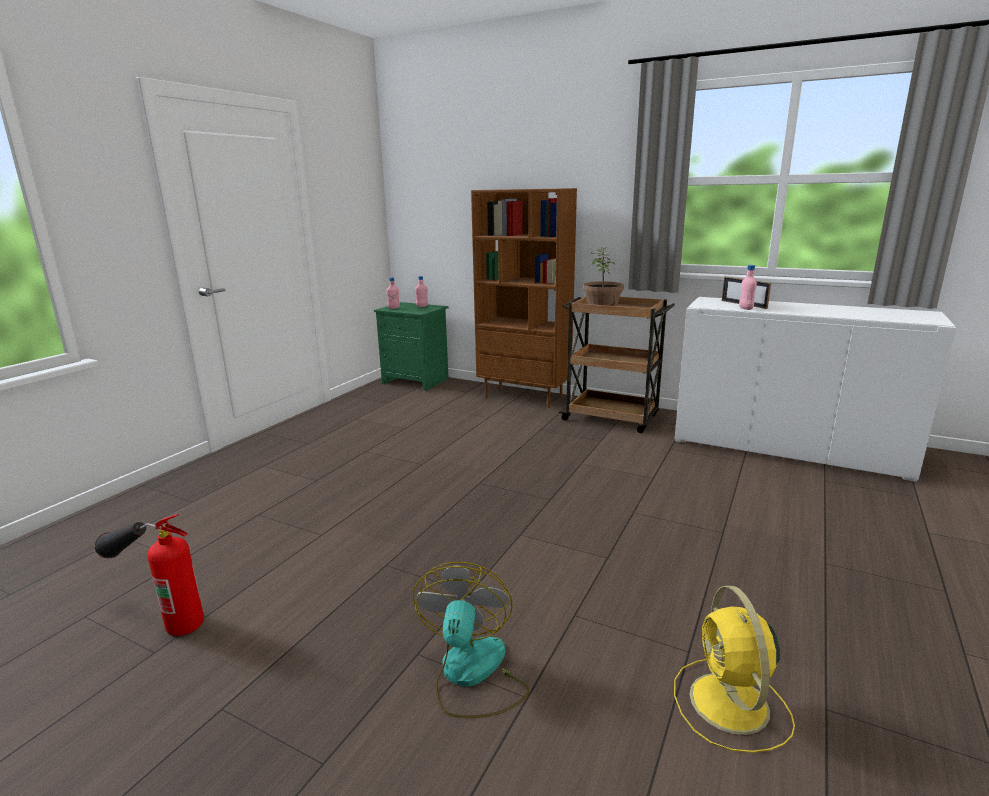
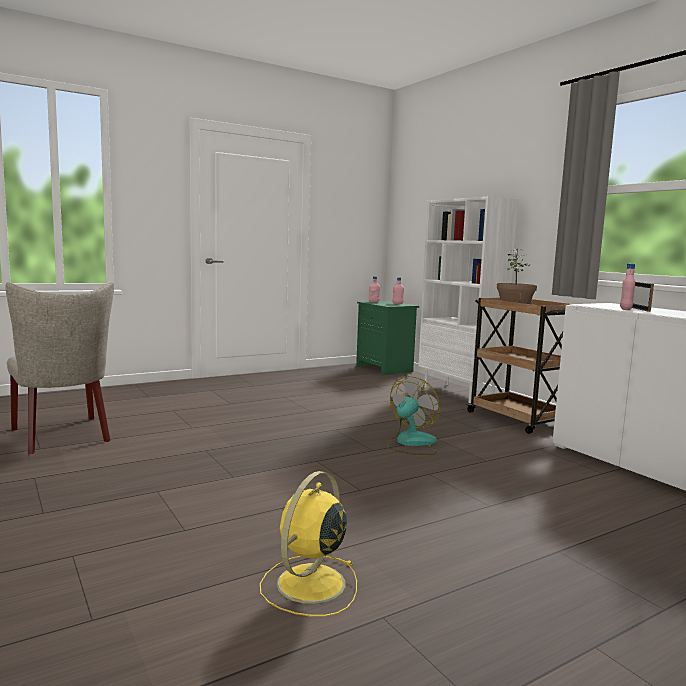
camera: 30 degrees right, 10 degrees down
(162, 616) = (63, 436): fire extinguisher -> beige chair
(472, 675) = (170, 510): fan -> fan (411, 443)
(524, 397) = (459, 393): brown bookcase -> white bookcase

